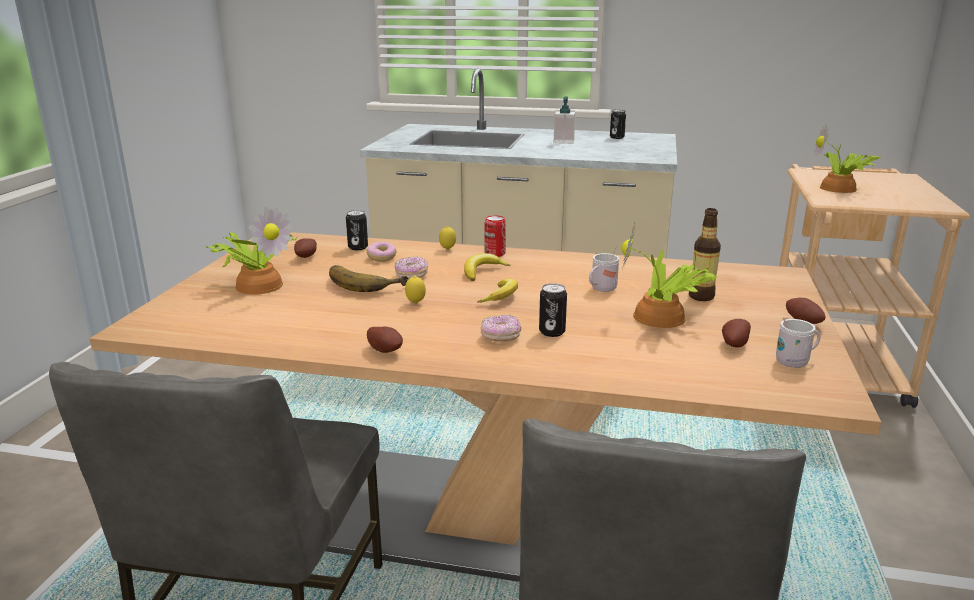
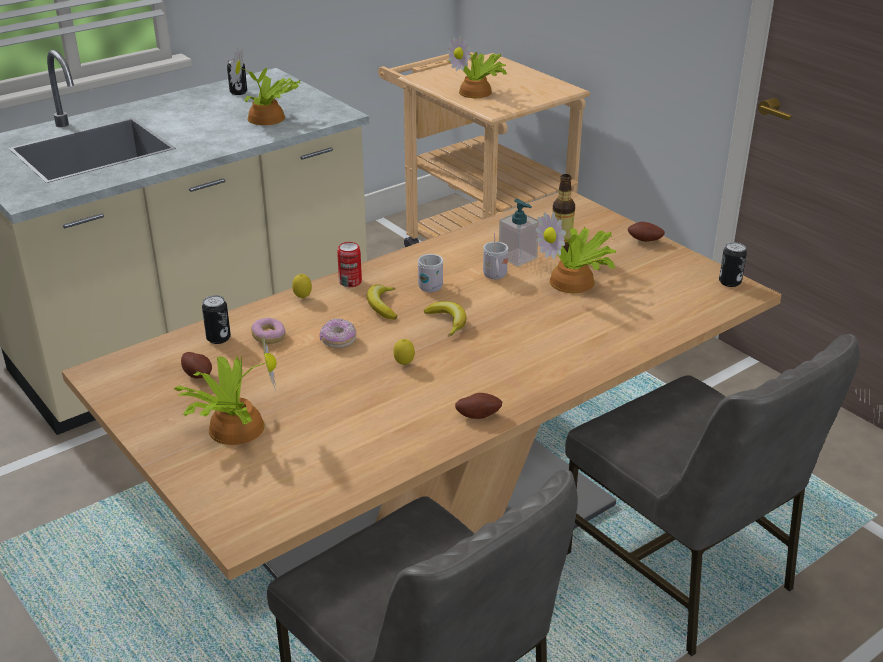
camera: 50 degrees left, 10 degrees up
(366, 282) = (318, 369): banana -> none
(500, 337) = (521, 357): donut -> none
(552, 332) = (540, 332): can -> can (729, 282)
(563, 141) = (203, 117): soap dispenser -> soap dispenser (517, 257)
(601, 150) = (267, 119): none -> potted plant
(733, 344) = (644, 280): potato -> none
(795, 362) = (691, 275): white mug -> white mug (432, 286)

